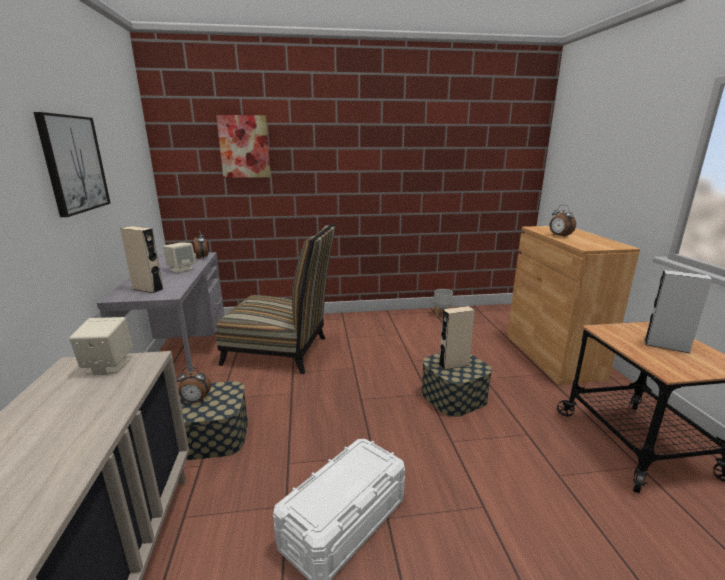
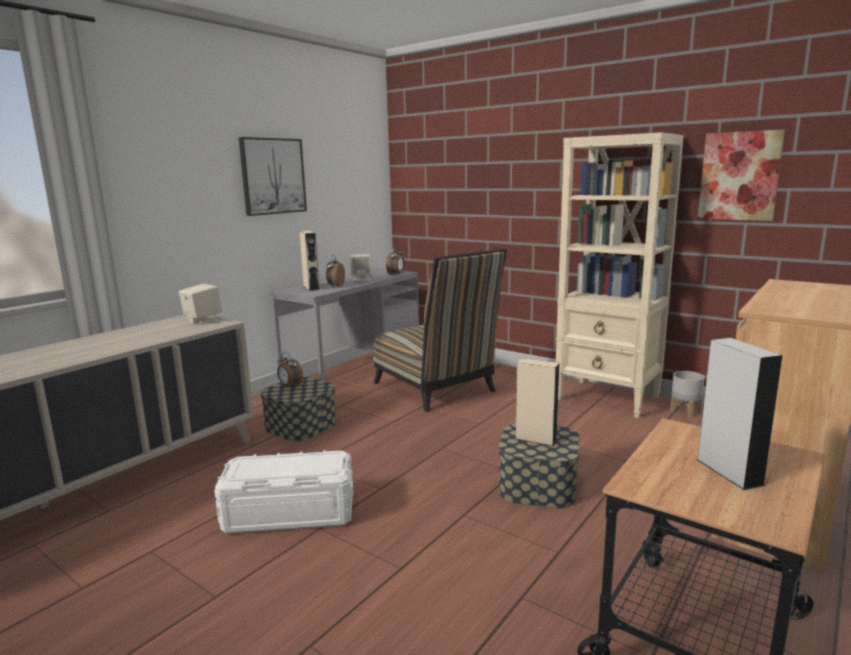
camera: 45 degrees right, 5 degrees down
(244, 147) = (464, 161): picture -> picture (739, 176)
(396, 319) = (608, 398): none -> beige bookcase
(559, 236) = (778, 294): alarm clock -> alarm clock (335, 286)

